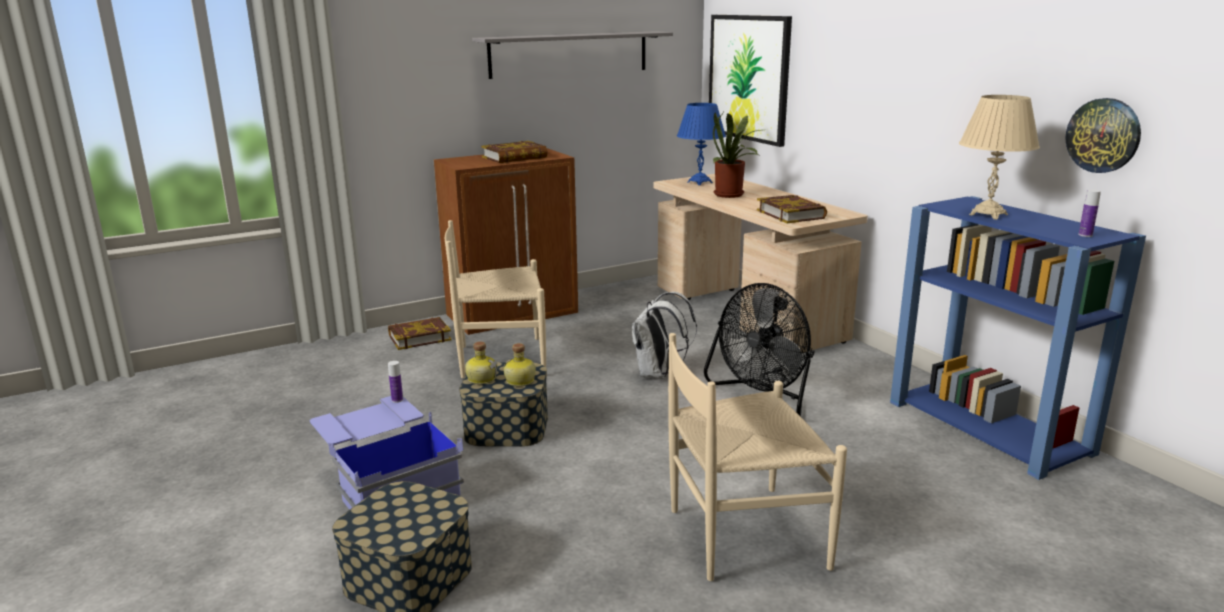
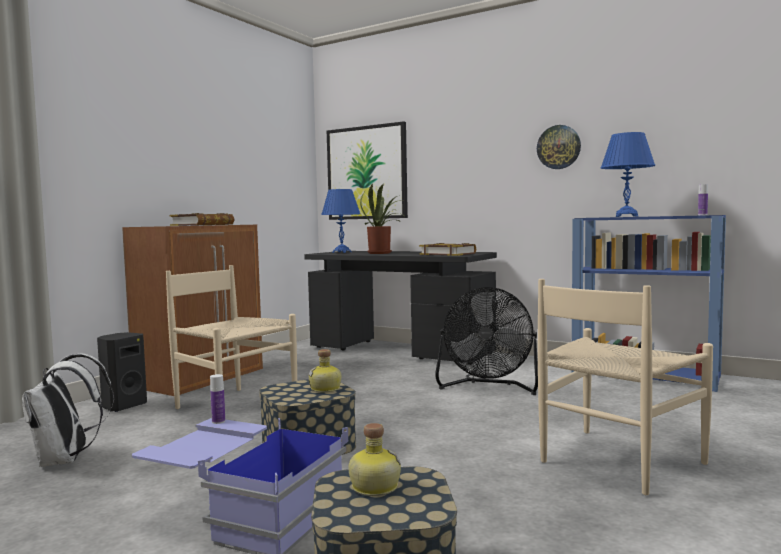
camera: 30 degrees left, 15 degrees down
(419, 337) = (123, 406): book -> black speaker
(481, 378) = (284, 394): bottle -> bottle (373, 487)
(501, 359) = (233, 405): beige chair -> beige chair turned 75 degrees clockwise
(569, 54) = (230, 147): grey shelf -> none
(658, 374) = (389, 390): white backpack -> white backpack (66, 460)
(746, 314) = (400, 351): beige desk -> black desk
(988, 215) = (626, 216): beige table lamp -> blue table lamp
(1103, 135) = (679, 160): wall clock -> wall clock (558, 147)

